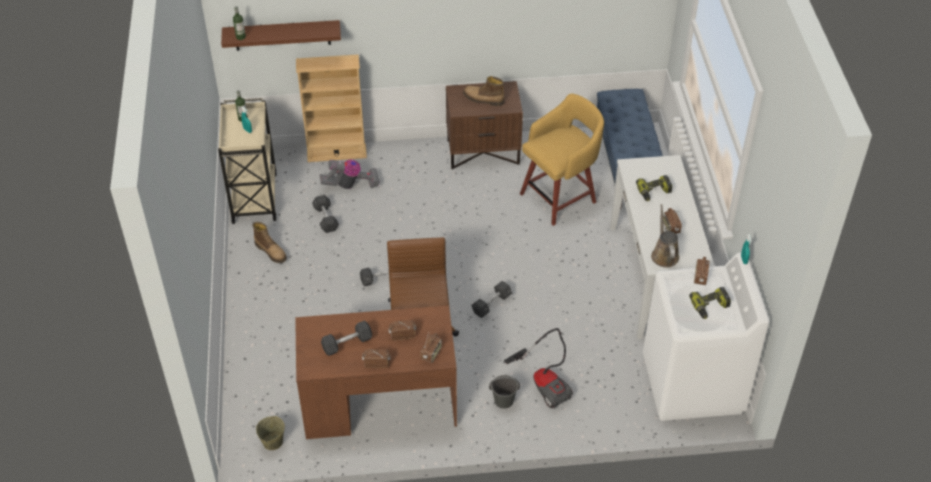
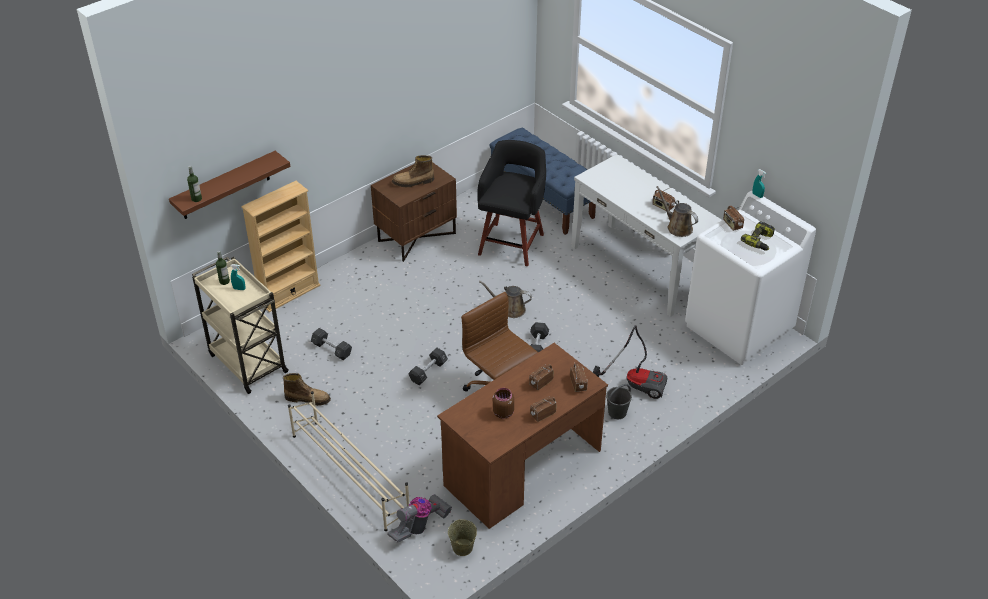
camera: 35 degrees left, 5 degrees down
(246, 331) = (349, 473): none -> beige shoe rack
(347, 343) = (503, 412): grey dumbbell -> brown jar
(351, 185) = (327, 312): vacuum cleaner -> vacuum cleaner (420, 526)
(500, 258) = (510, 309): none -> brown watering can
(560, 197) = (512, 243): yellow stool -> black stool
(654, 192) = (625, 188): power drill -> none

